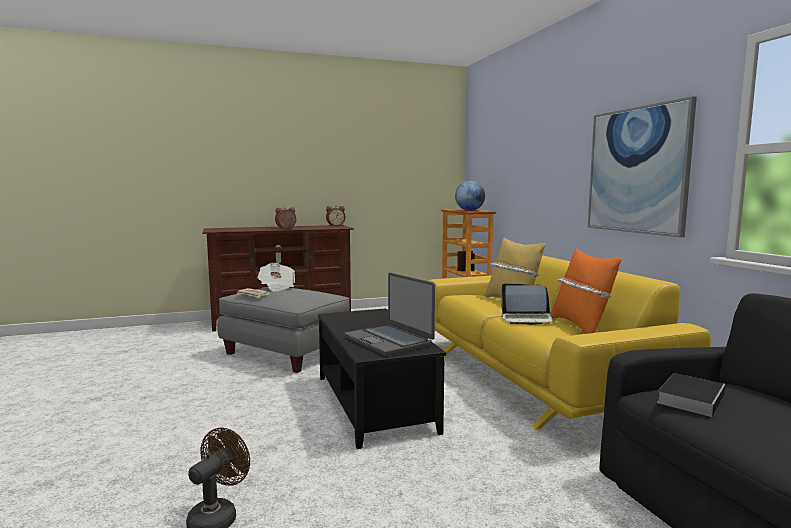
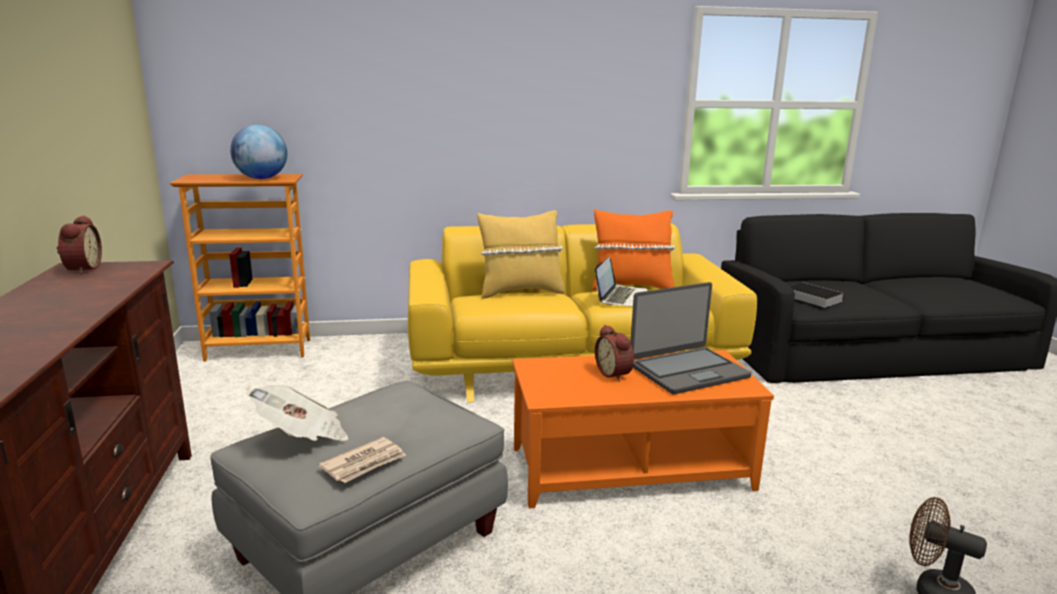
camera: 80 degrees left, 10 degrees up
(286, 228) = (81, 311): alarm clock -> alarm clock (615, 374)
(375, 403) = (629, 467): black coffee table -> orange coffee table
(637, 170) = (582, 116): picture -> none

